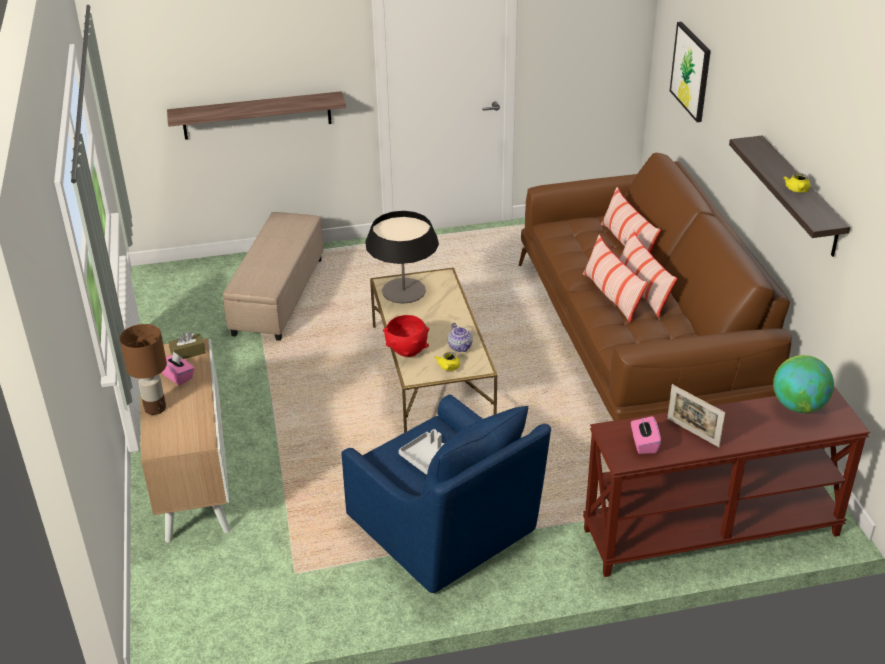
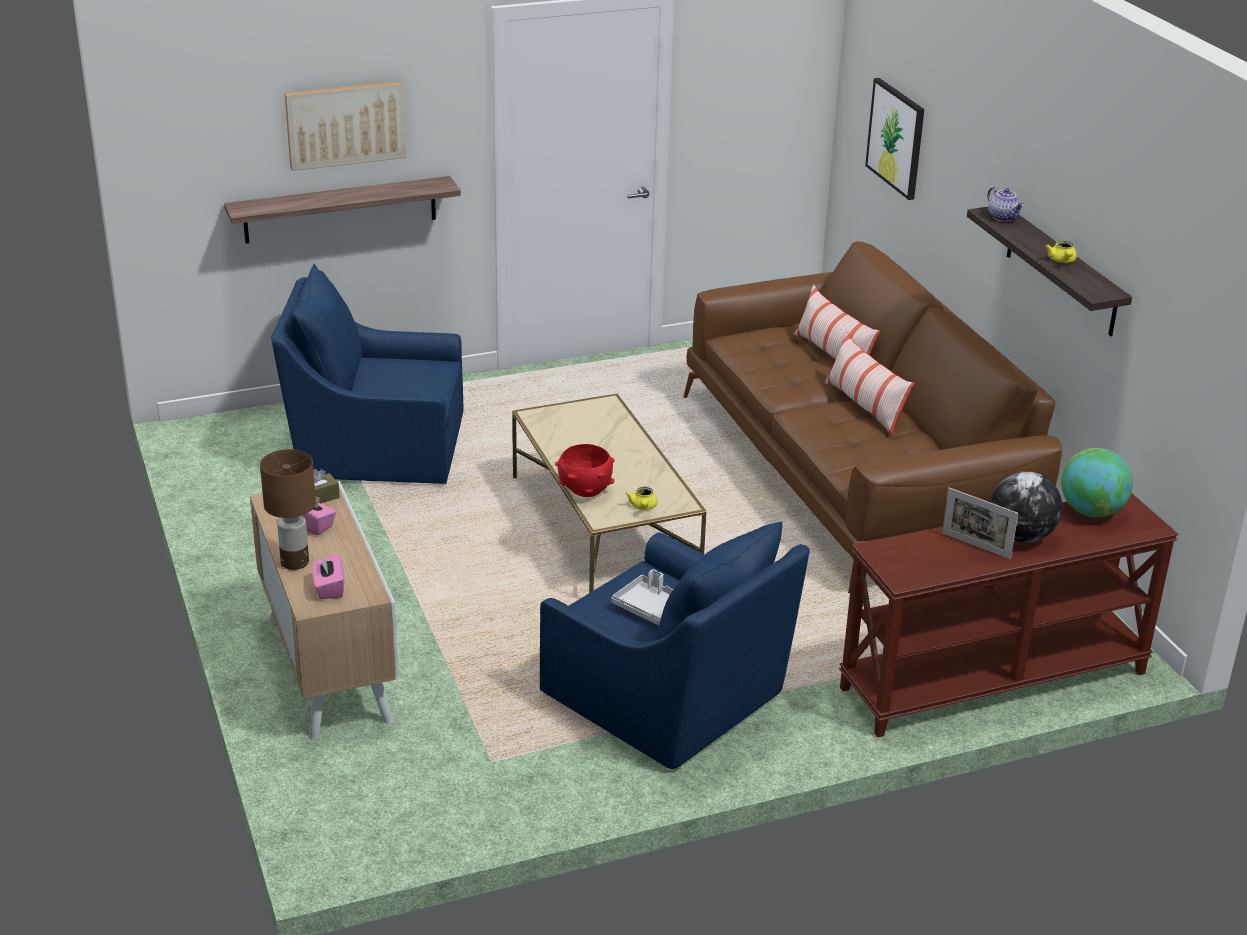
camera: 10 degrees left, 5 degrees down
(257, 51) = (345, 124): none -> picture
(277, 296) = (375, 447): beige ottoman -> blue armchair
(403, 290) = (560, 423): table lamp -> none
(460, 347) = (652, 483): teapot -> teapot (1004, 217)
(611, 296) = (829, 414): pillow -> none
(644, 444) = (922, 561): pink tissue box -> pink tissue box (329, 588)
(733, 426) = (1021, 536): none -> globe

